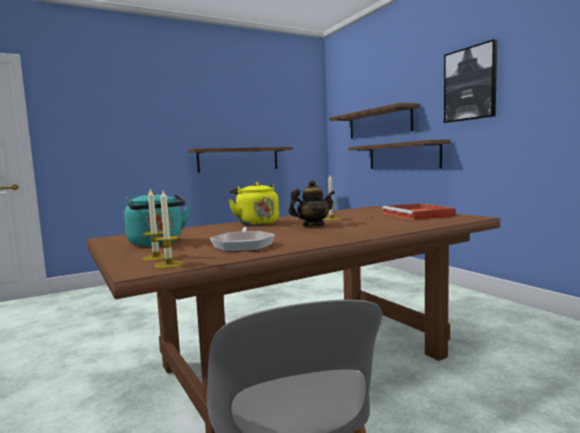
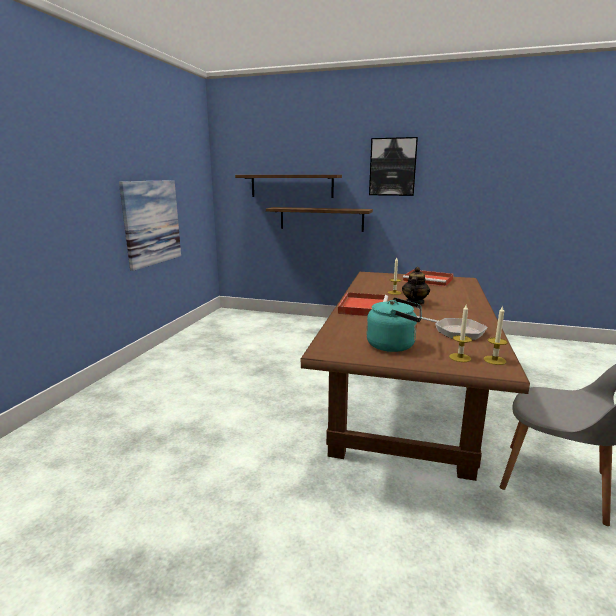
camera: 45 degrees left, 10 degrees up
(238, 159) = (152, 222): shelf -> picture
(256, 223) = (363, 307): yellow kettle -> red tray

